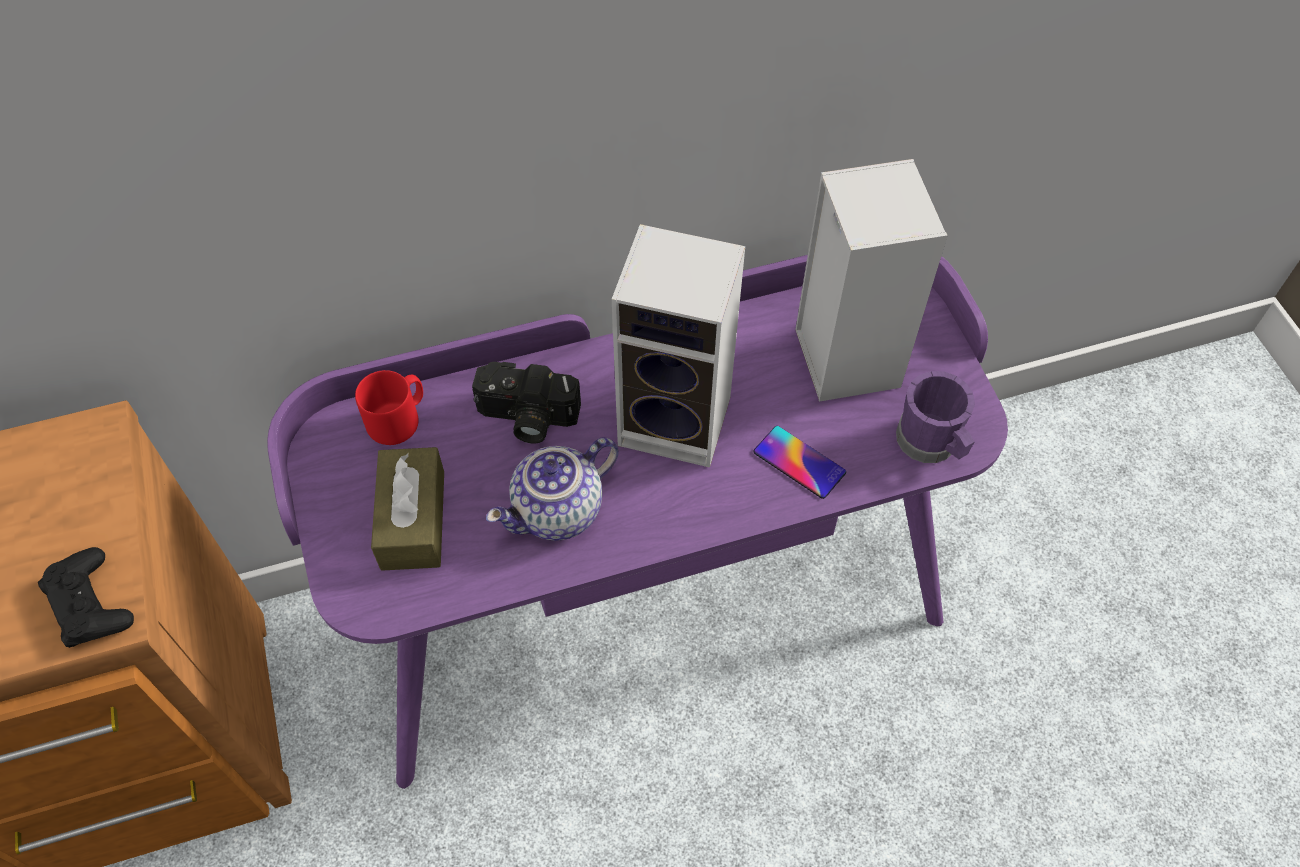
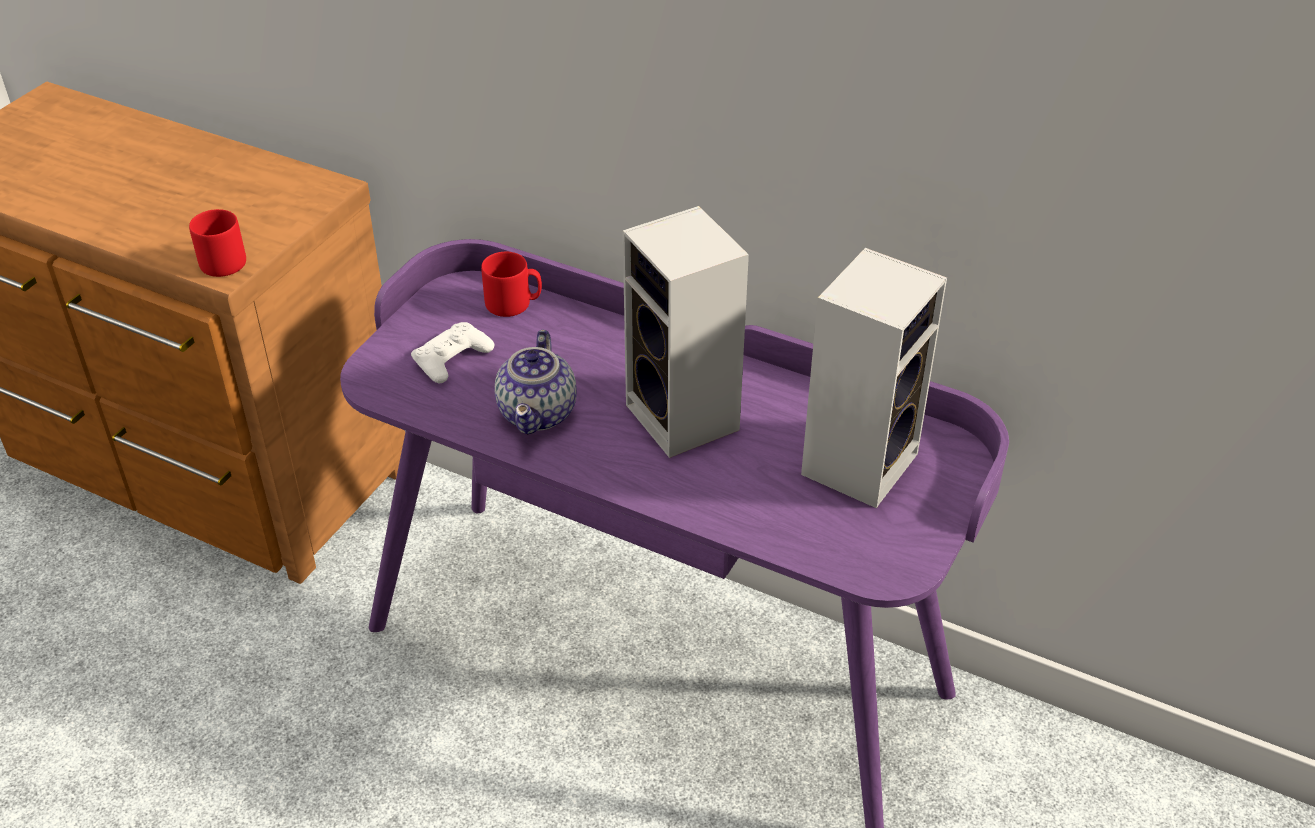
camera: 45 degrees right, 15 degrees down
(89, 603) = (226, 260): black game controller -> red mug
(413, 520) = (452, 359): brown tissue box -> white game controller
(526, 418) = (589, 353): camera -> none
(558, 513) = (539, 414): teapot -> teapot turned 90 degrees counterclockwise
(799, 462) = (735, 498): phone -> none
(931, 443) = (850, 555): purple mug -> none

